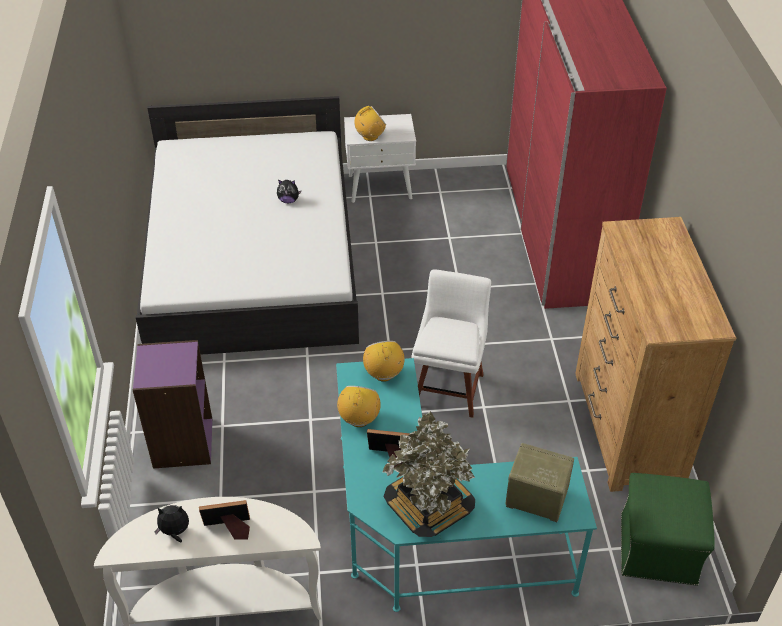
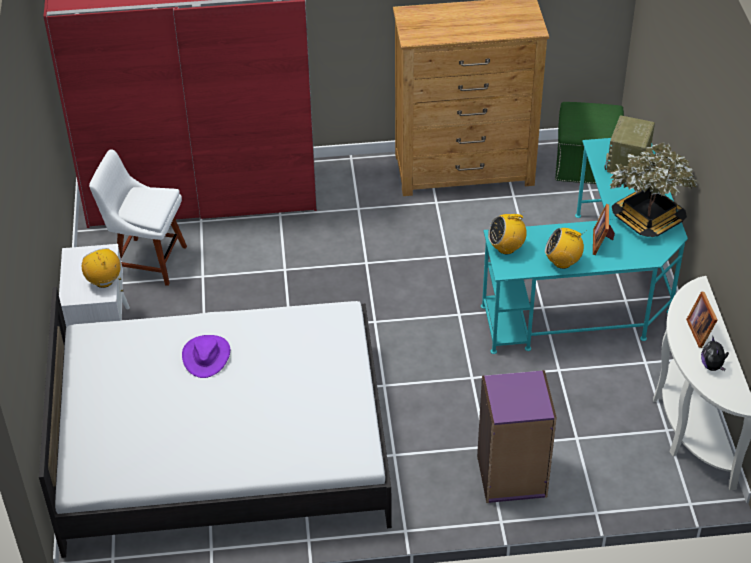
camera: 90 degrees left, 0 degrees up
(288, 200) = (206, 356): plush toy -> purple hat
(449, 386) = (423, 278): white chair -> white chair (147, 261)

